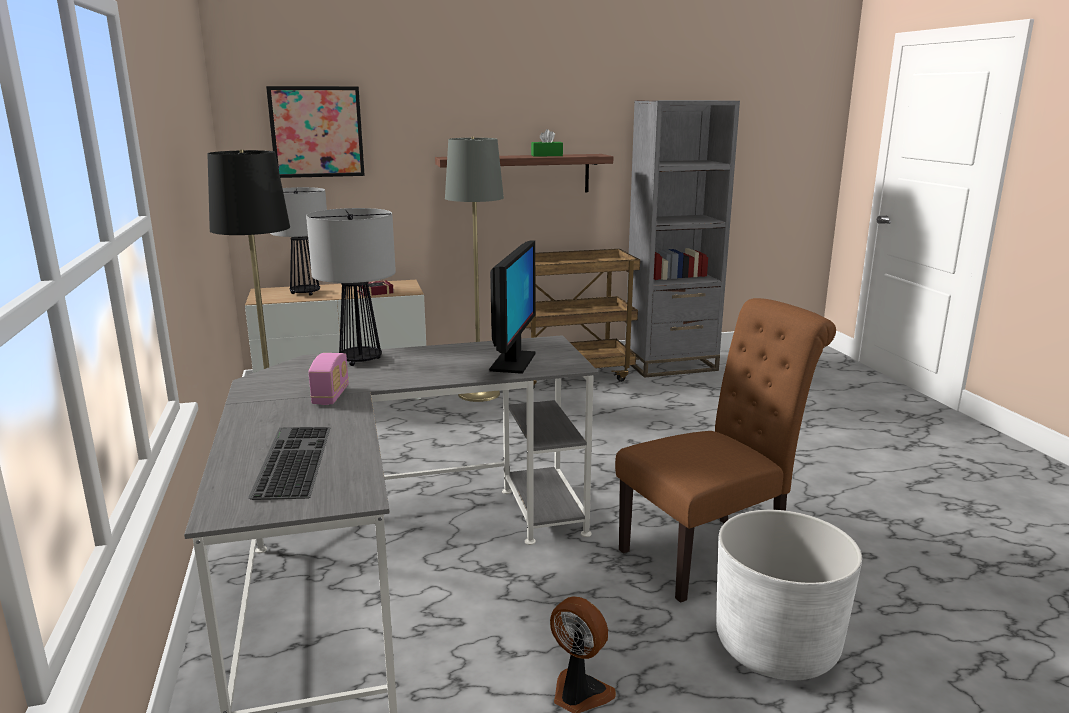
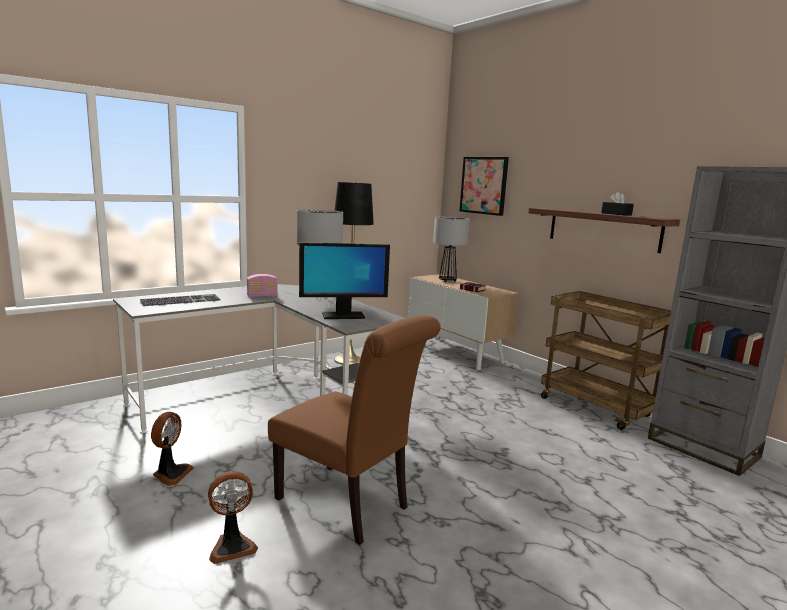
camera: 65 degrees right, 5 degrees down
(479, 394) = (511, 384): grey floor lamp -> none
(546, 155) = (616, 214): green tissue box -> black tissue box
(776, 646) = (232, 546): white planter -> fan

